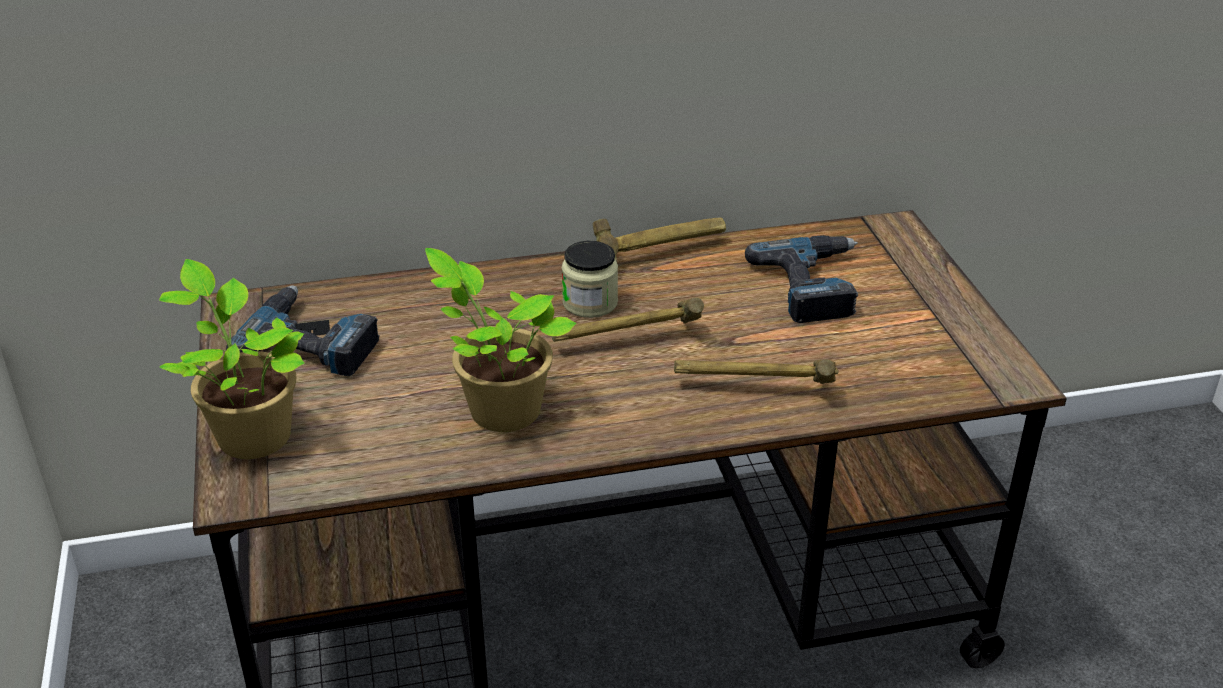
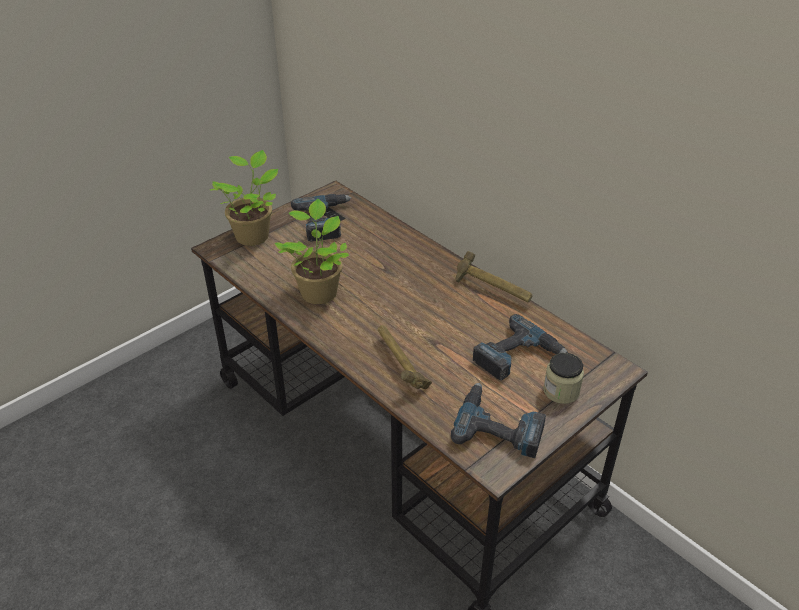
camera: 60 degrees right, 5 degrees up
(590, 303) = (426, 285): jar -> jar (561, 391)
(627, 341) = (405, 308): hammer -> none
(939, 349) = (499, 426): none -> power drill

